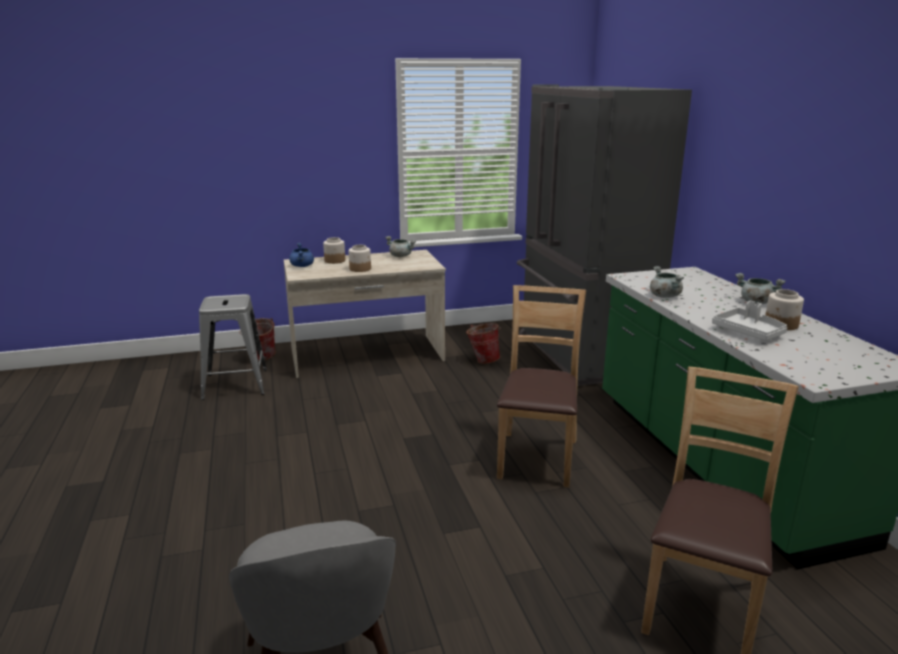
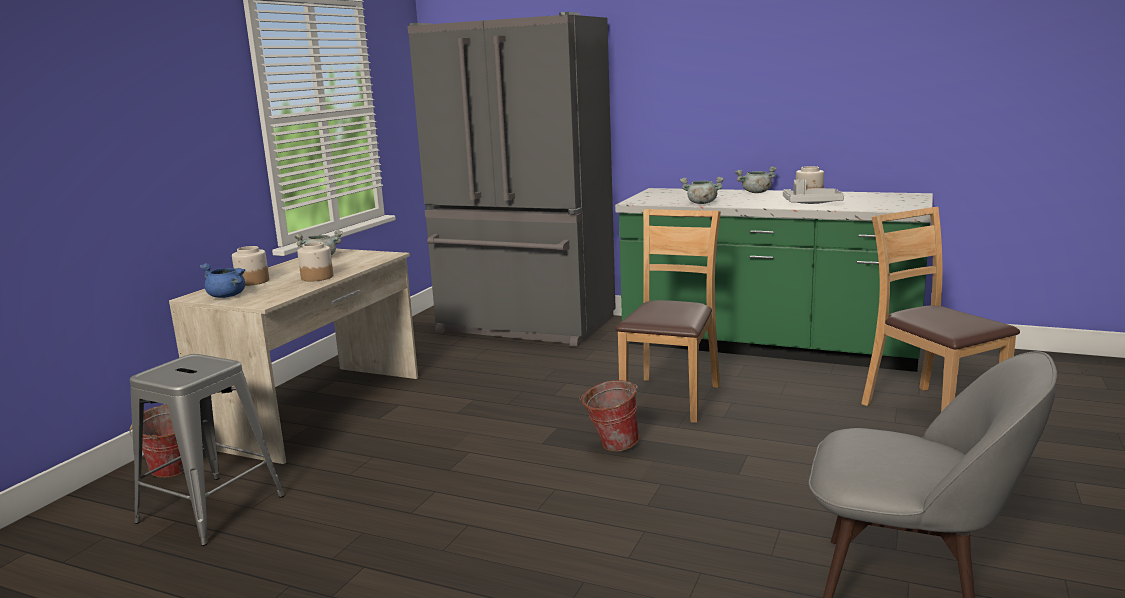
camera: 50 degrees left, 5 degrees down
(483, 360) = (453, 362): bucket -> bucket (611, 446)
(537, 457) = (670, 398): brown chair -> brown chair turned 60 degrees clockwise

